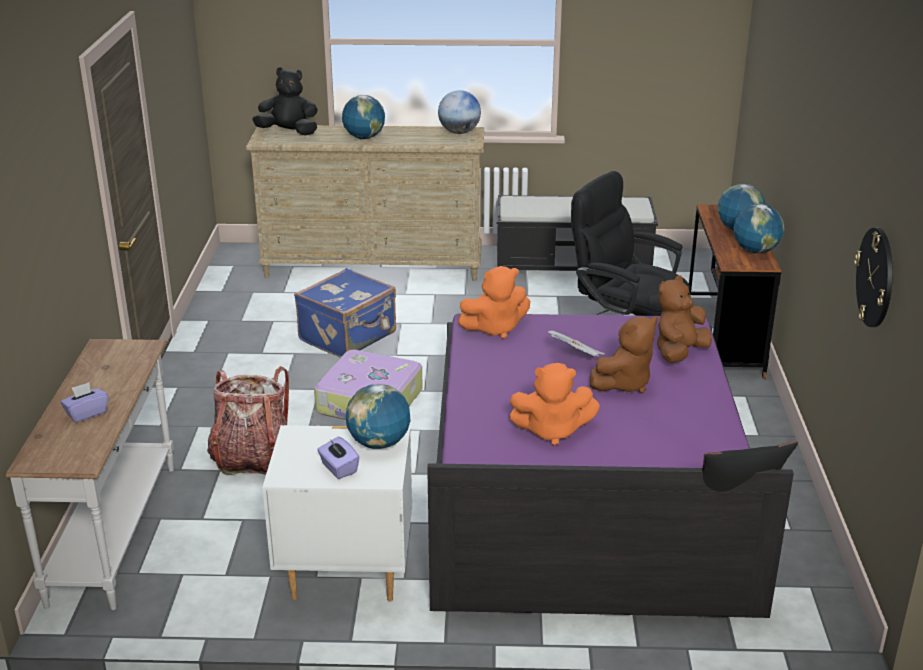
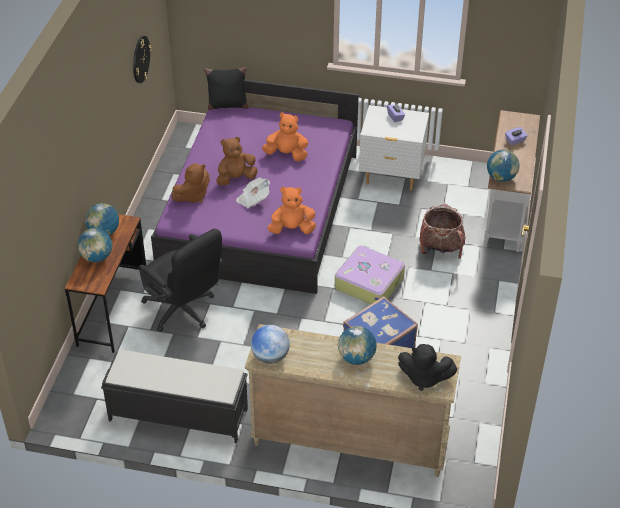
camera: 170 degrees left, 15 degrees up
(379, 443) = (376, 127): globe -> globe (501, 178)

